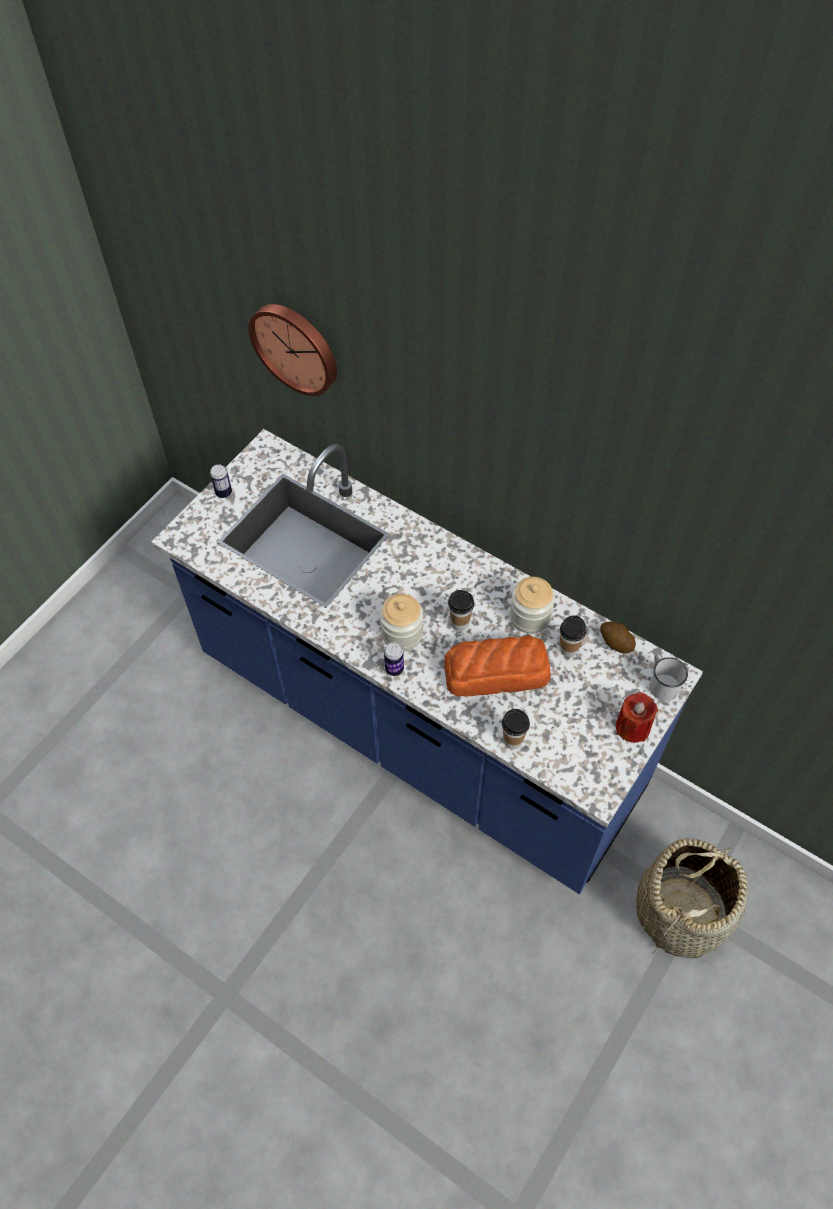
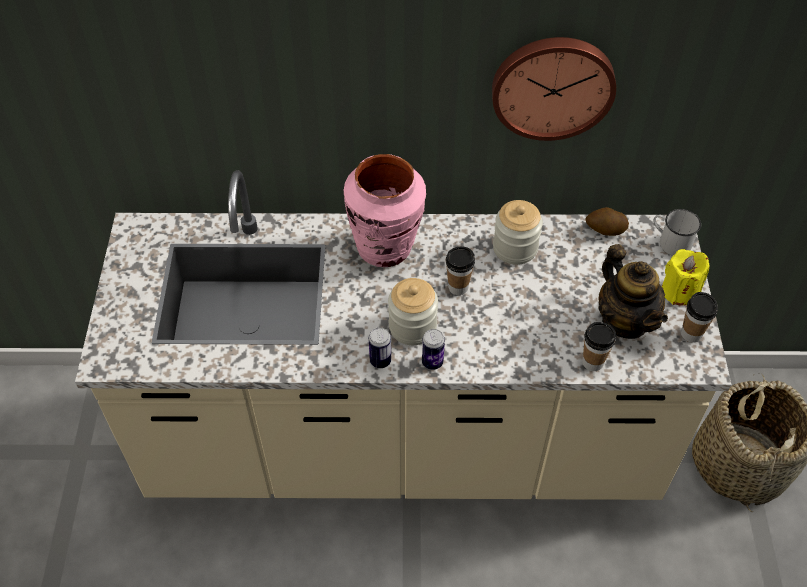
camera: 35 degrees left, 5 degrees down
(223, 492) = (120, 292): can -> can (380, 361)
(296, 347) = (144, 84): wall clock -> wall clock (552, 86)
(418, 726) = (403, 446): blue counter -> beige counter
(431, 561) = (385, 247): none -> pink vase
(497, 672) = (528, 310): bread -> none
(567, 724) = (625, 320): none -> teapot
(568, 649) = (571, 257): cup -> cup (691, 334)
(632, 727) = (679, 291): red candle -> yellow candle

